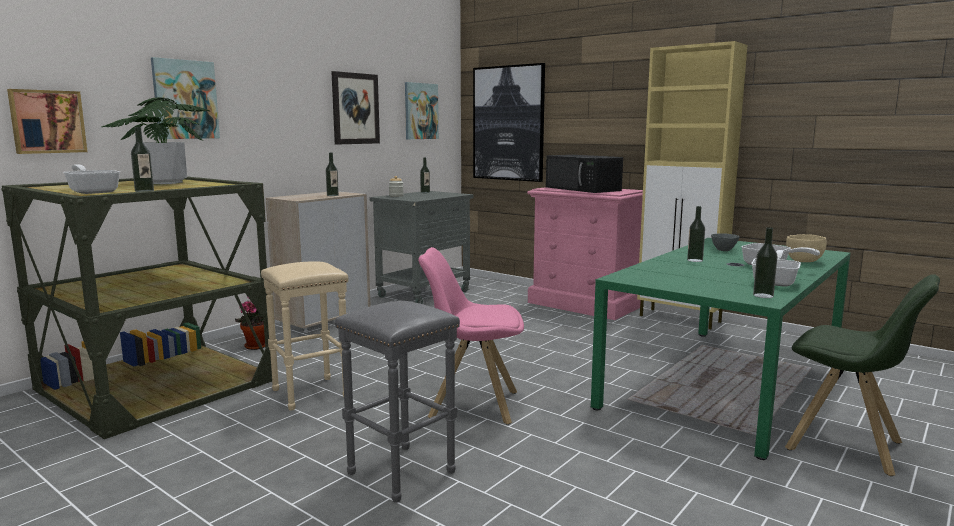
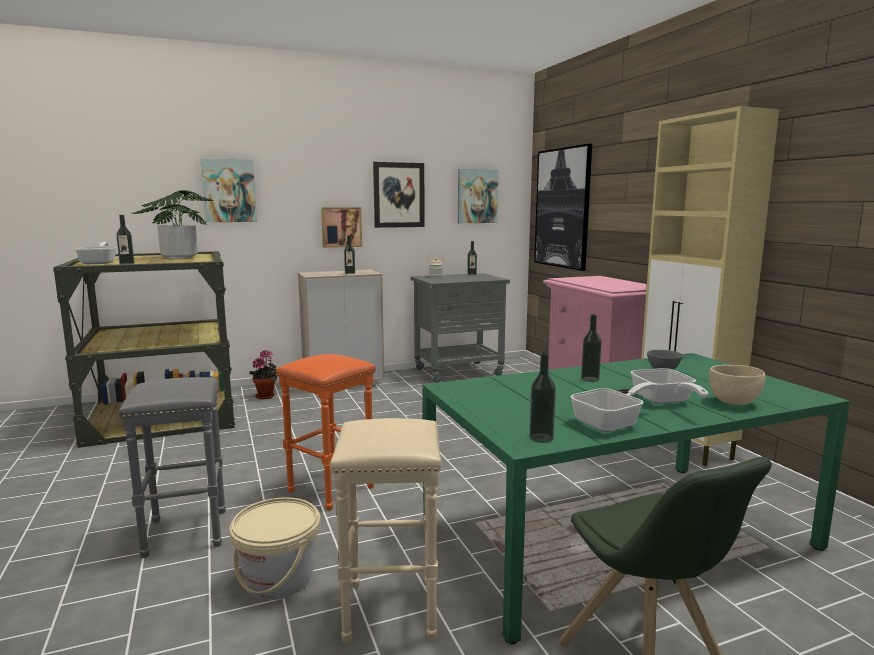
camera: 30 degrees right, 0 degrees up
(47, 121) = (118, 209): picture -> picture (341, 227)
(309, 394) = (236, 445): beige stool -> beige stool (388, 611)
(473, 405) = (331, 488): pink chair -> orange stool
(550, 476) = (279, 579): none -> beige bucket
(583, 189) = (601, 282): black microwave -> none

